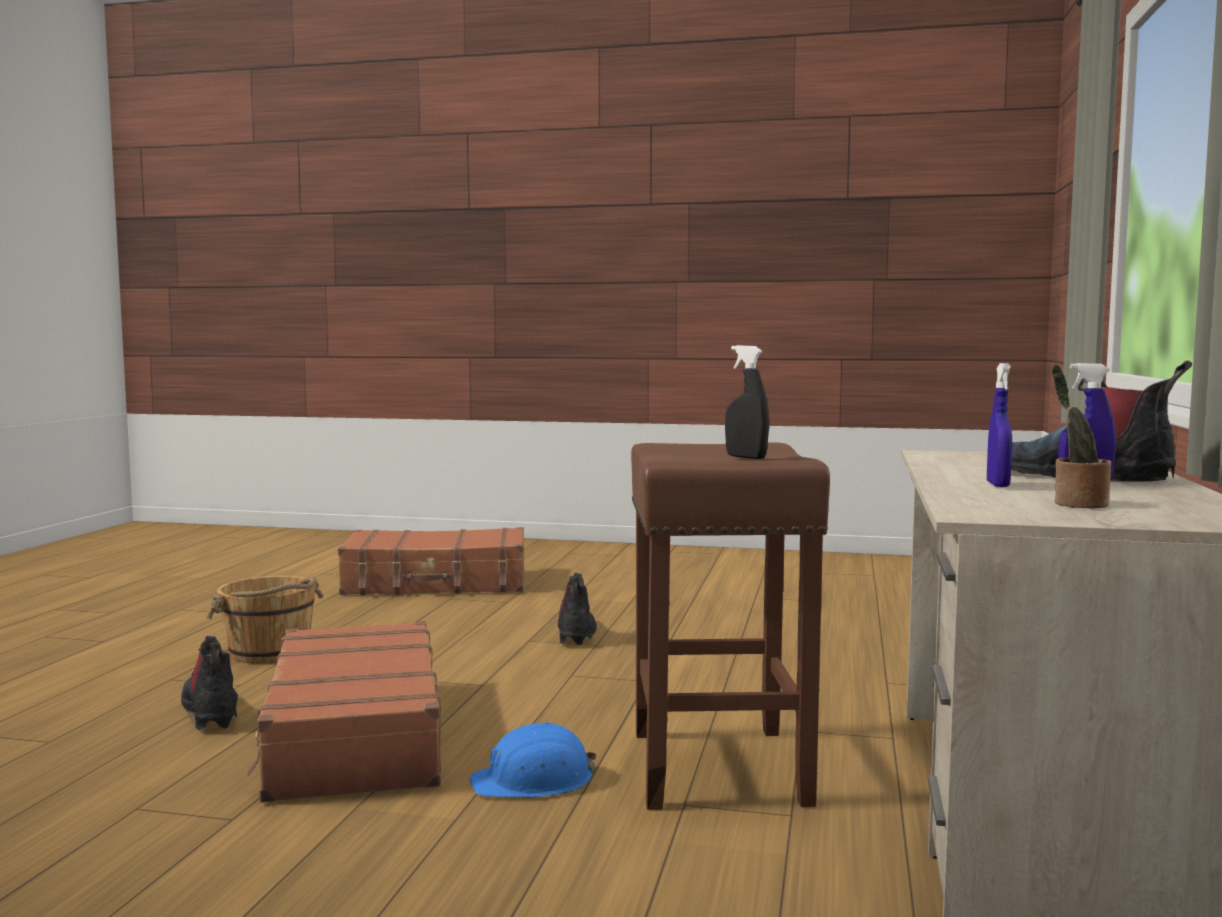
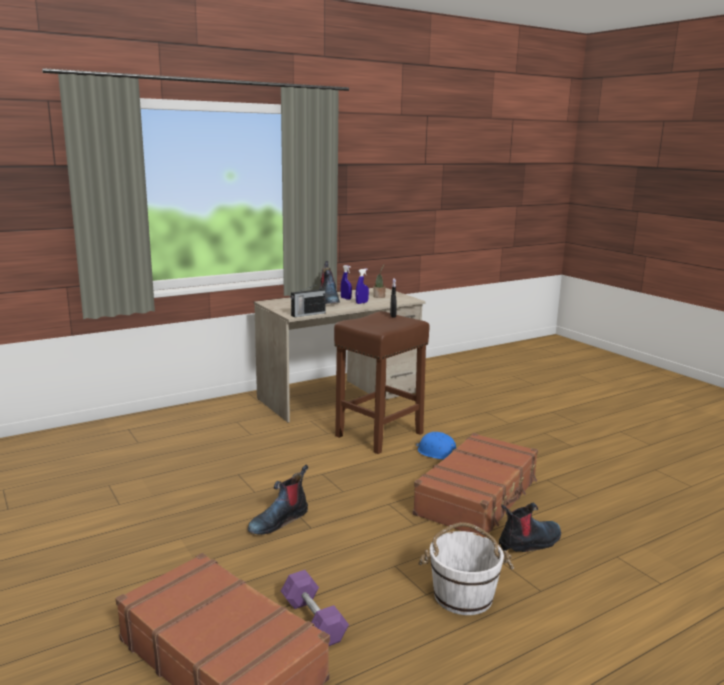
camera: 135 degrees left, 10 degrees up
(212, 712) = (529, 543): boot -> boot turned 135 degrees counterclockwise
(270, 652) = (463, 595): brown bucket -> white bucket
(400, 607) = (313, 620): none -> purple dumbbell
(925, 456) = (307, 314): none -> radio

